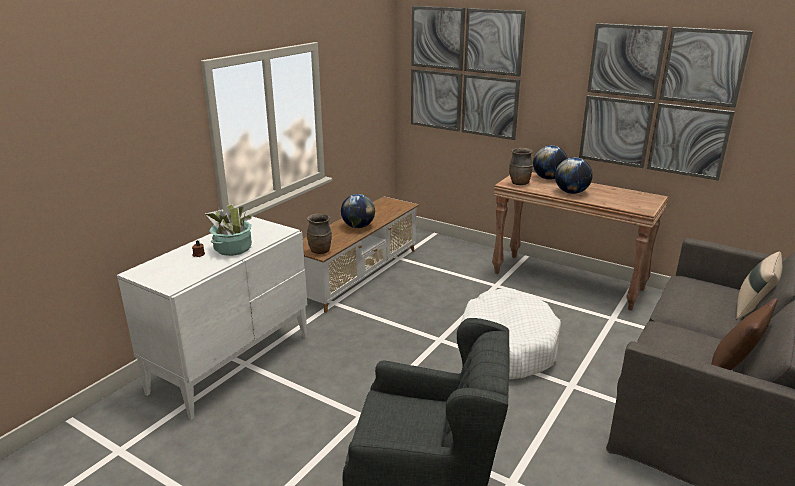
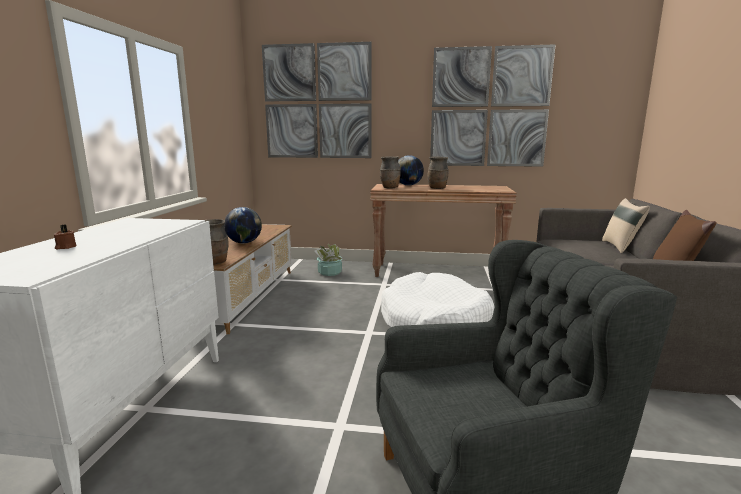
camera: 25 degrees left, 10 degrees down
(233, 249) = (121, 238): potted plant -> potted plant (330, 272)
(571, 192) = (437, 188): globe -> brown vase

